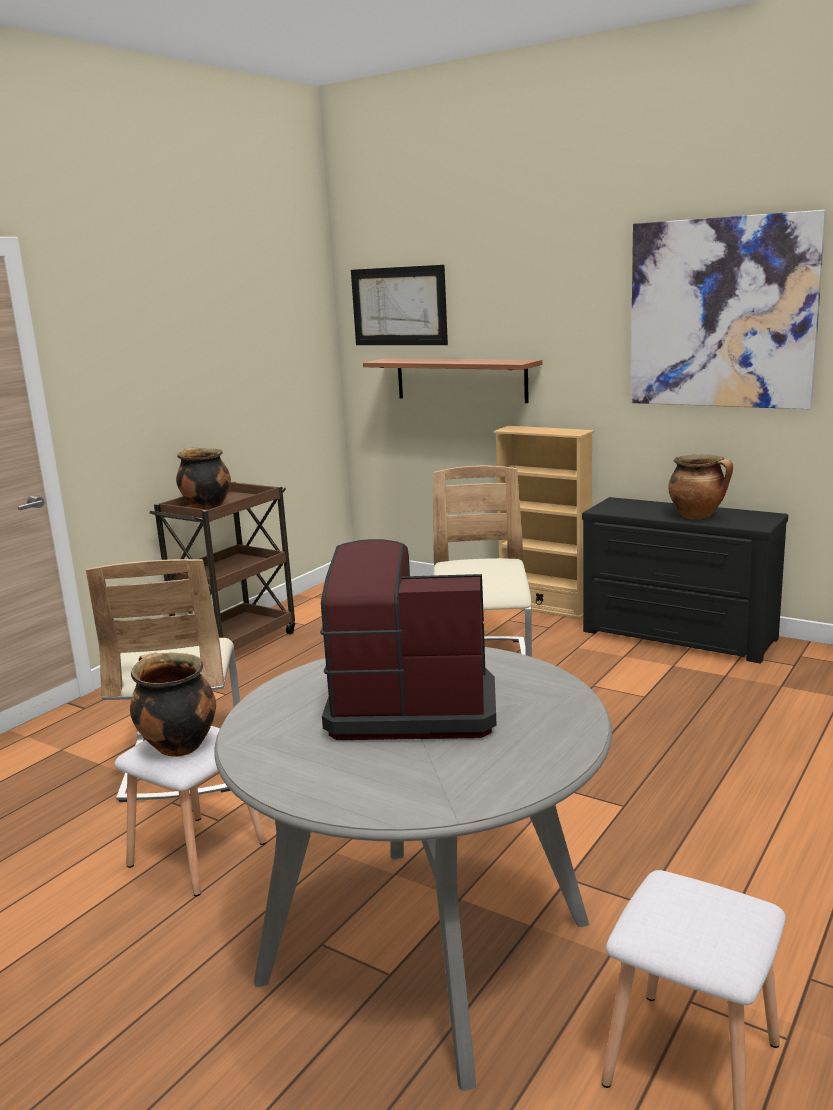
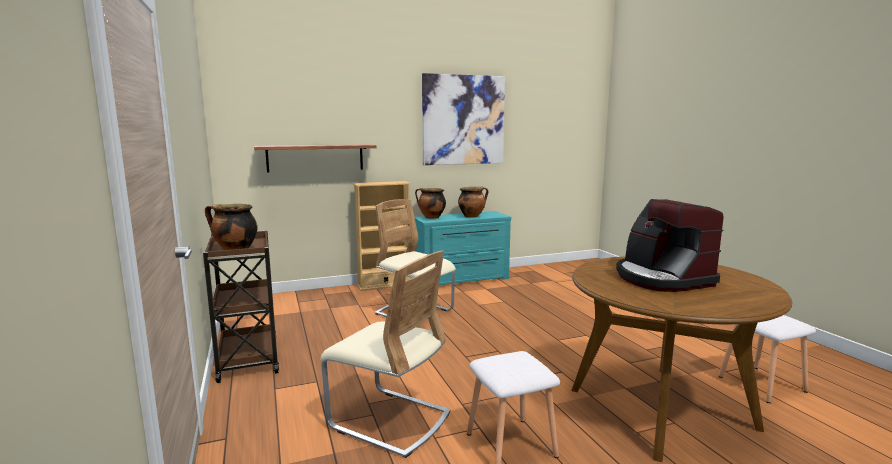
camera: 55 degrees left, 5 degrees down
(177, 746) = (519, 366): cooking pot -> cooking pot (431, 217)
(398, 306) = (265, 111): picture -> none
(411, 707) = (661, 278): coffee machine -> coffee machine turned 60 degrees counterclockwise
(426, 950) = (661, 408): grey dining table -> brown dining table
(677, 636) = (462, 279): black dresser -> turquoise dresser

